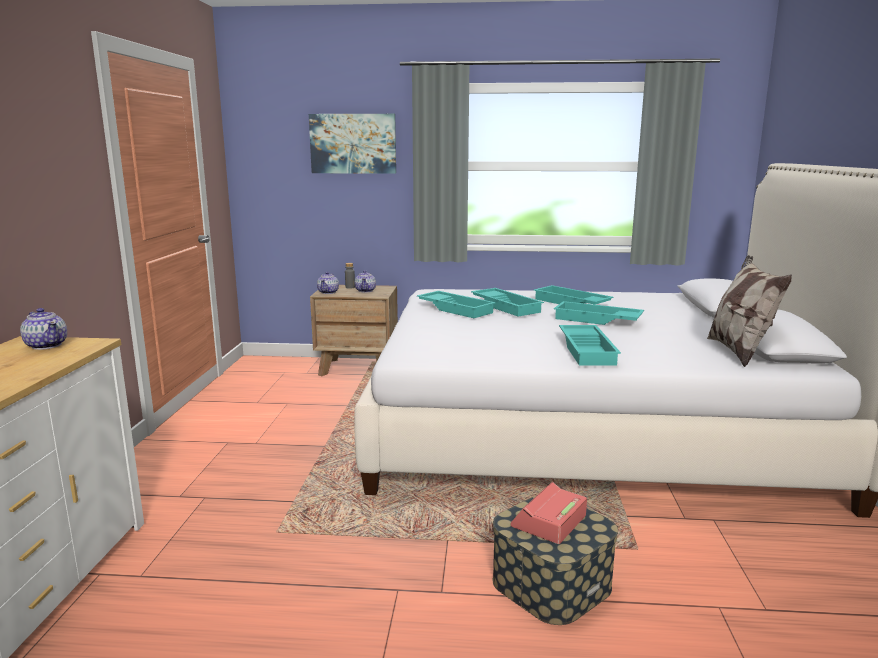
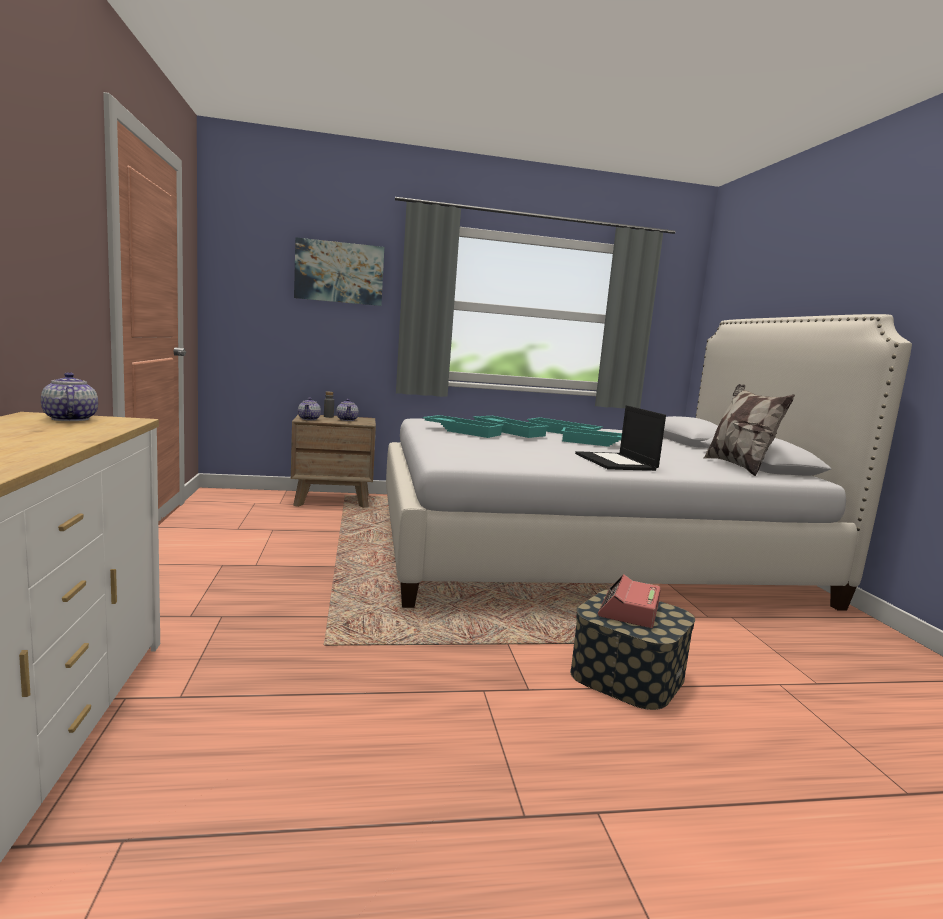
camera: 15 degrees left, 5 degrees down
(47, 345) = (70, 419): teapot -> teapot turned 150 degrees counterclockwise
(588, 350) = (616, 462): turquoise tray -> laptop

